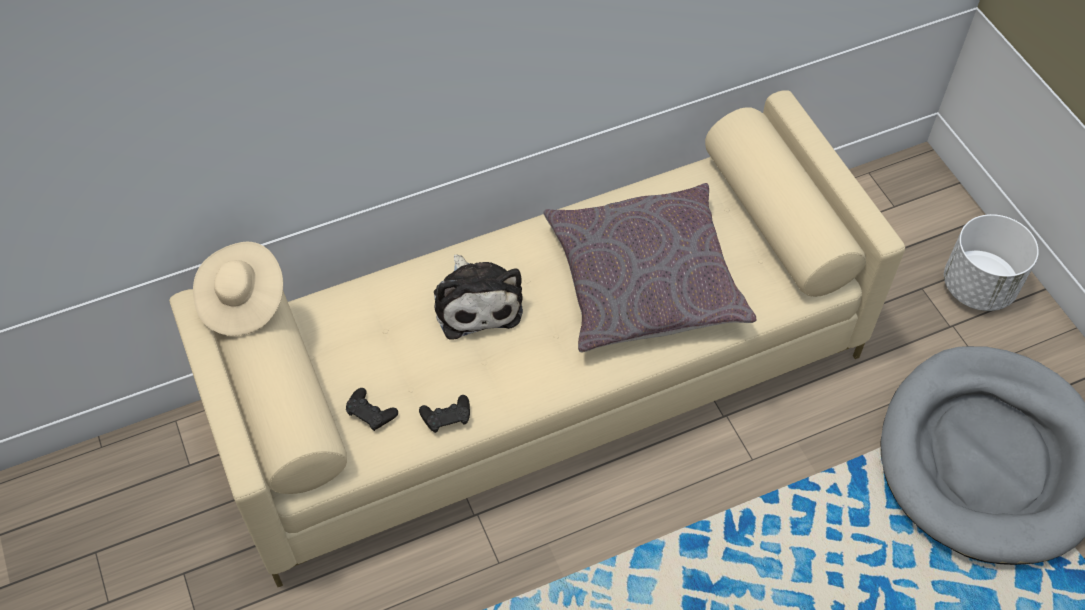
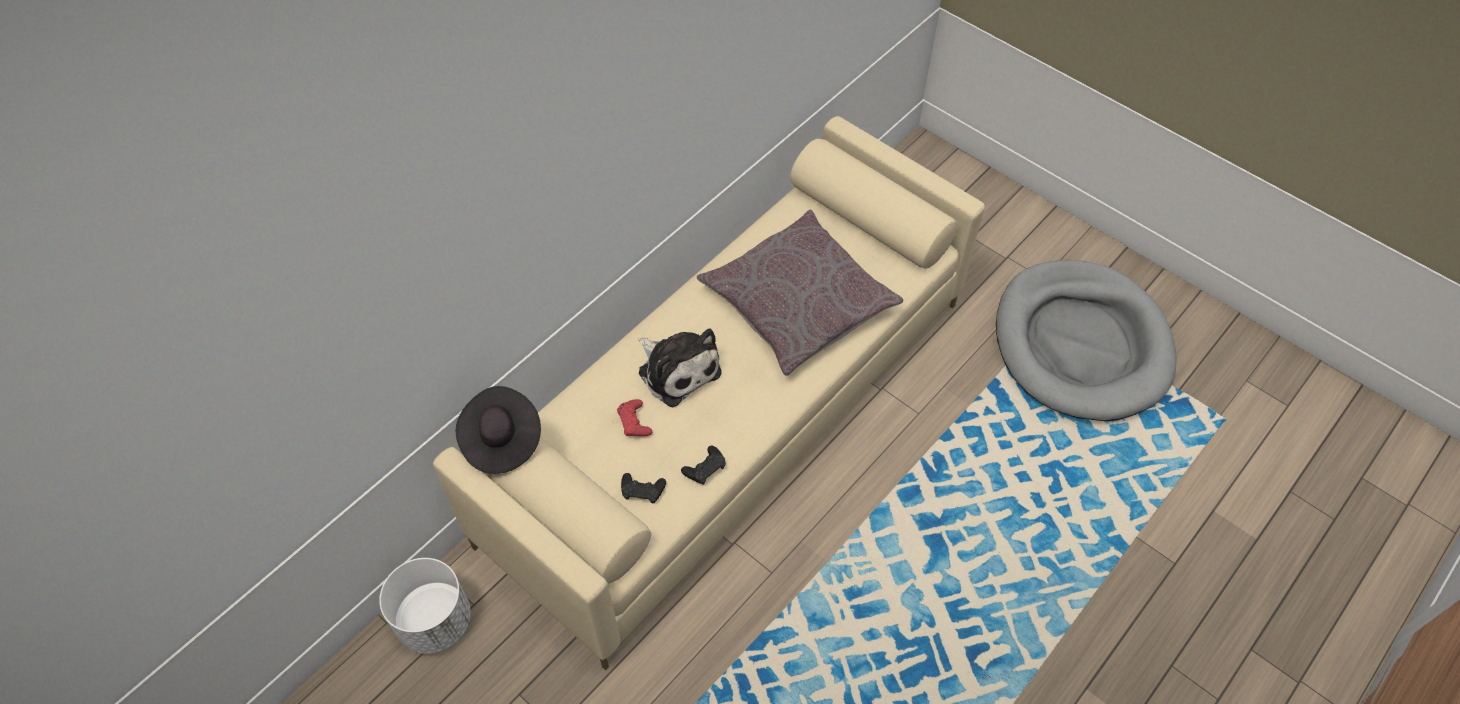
camera: 25 degrees left, 0 degrees up
(242, 301) = (501, 440): beige hat -> black hat
(402, 339) = (634, 422): none -> red game controller
(978, 286) = (1010, 221): white planter -> white planter (435, 621)

